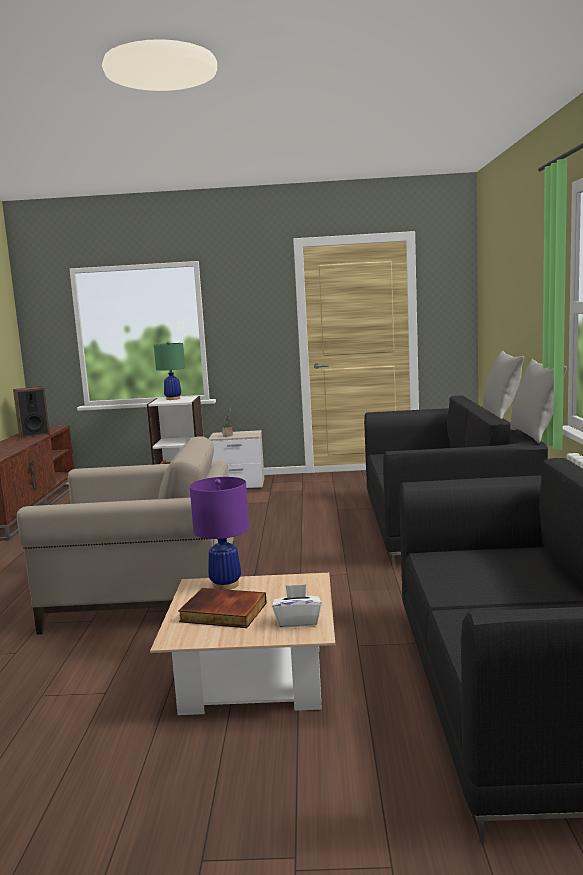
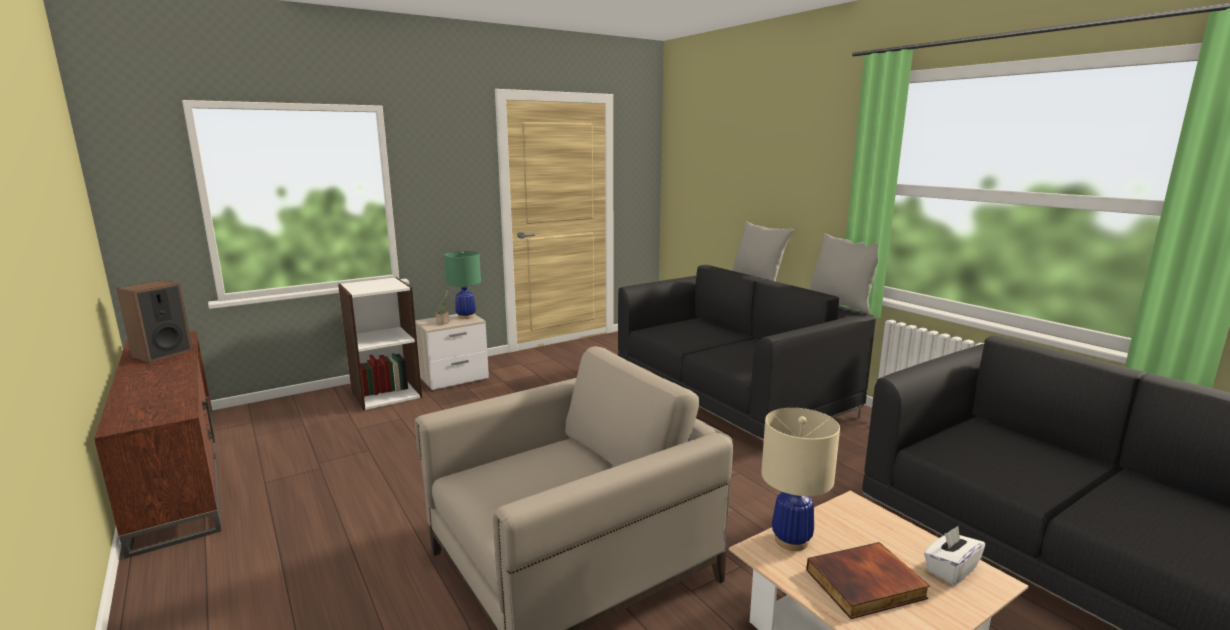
camera: 35 degrees left, 5 degrees up
(173, 399) = (369, 284): green table lamp -> green table lamp (466, 316)
(225, 584) = (791, 540): purple table lamp -> beige table lamp

